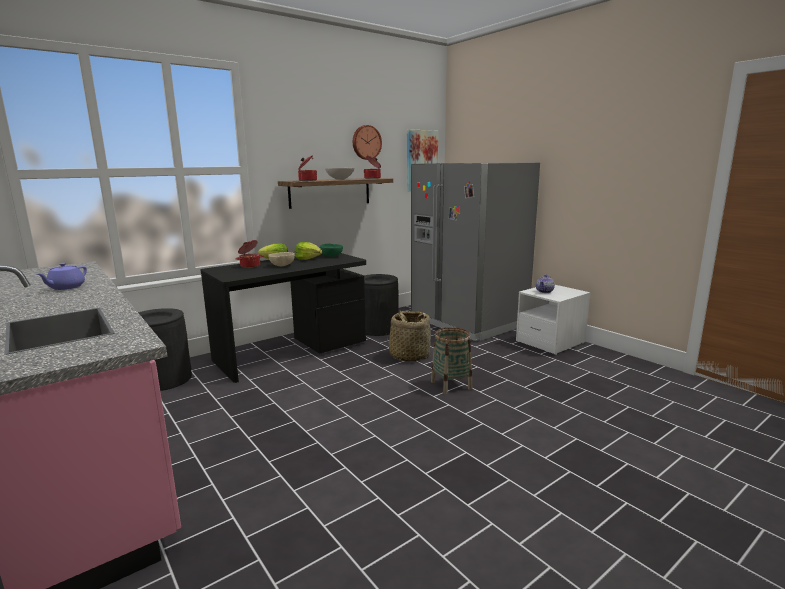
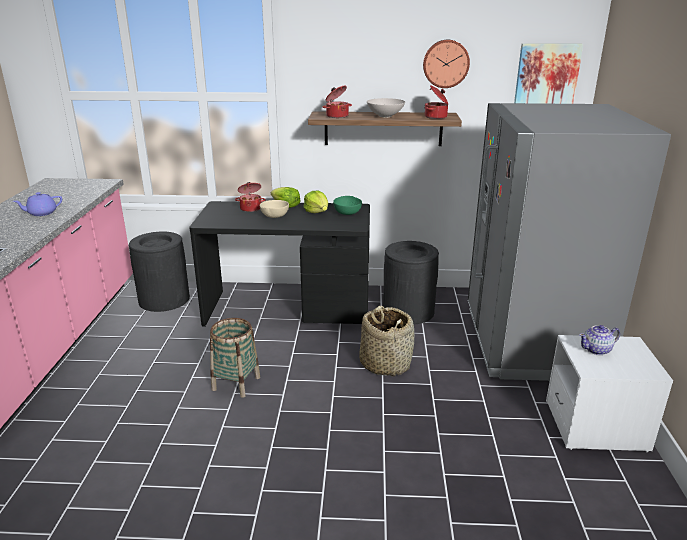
camera: 40 degrees right, 10 degrees up
(451, 385) = (367, 425): basket -> basket (236, 383)

